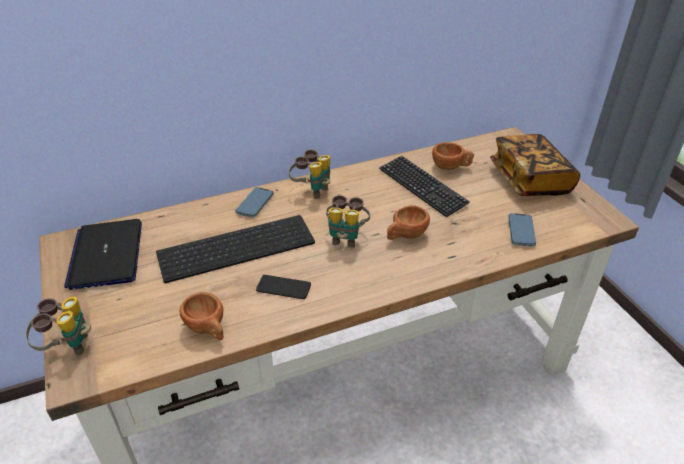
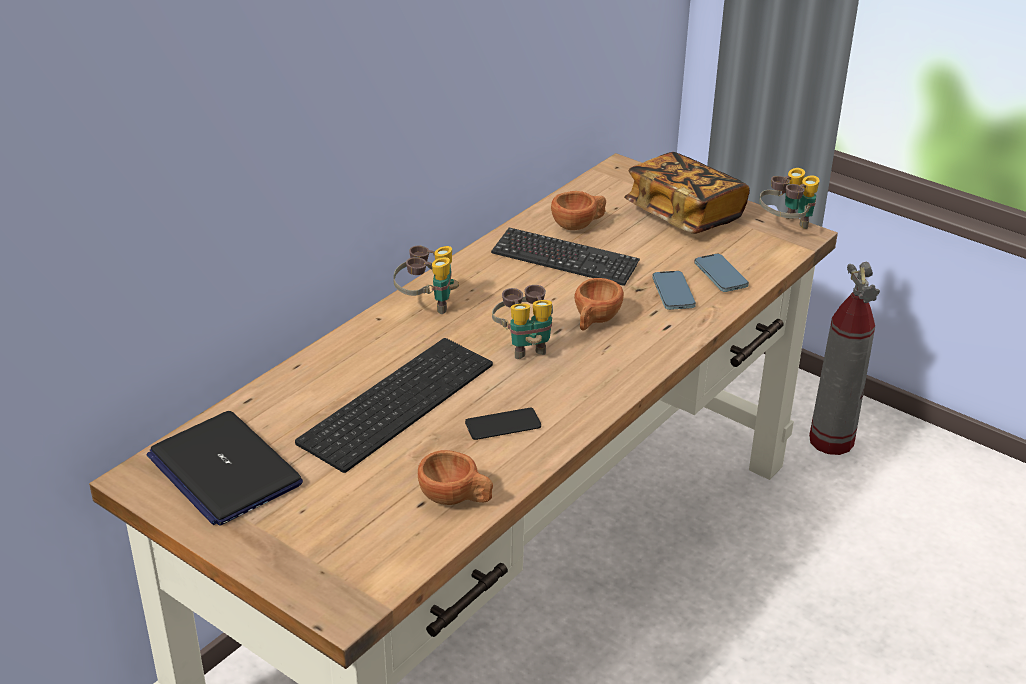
camera: 30 degrees left, 5 degrees down
(67, 346) = (293, 582): binoculars -> binoculars (786, 227)
(255, 204) = (367, 345): phone -> phone (673, 293)
(612, 365) = (831, 440): none -> fire extinguisher

